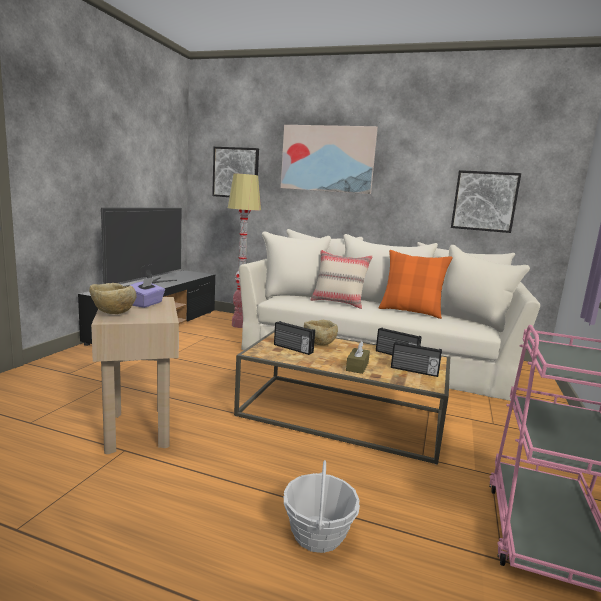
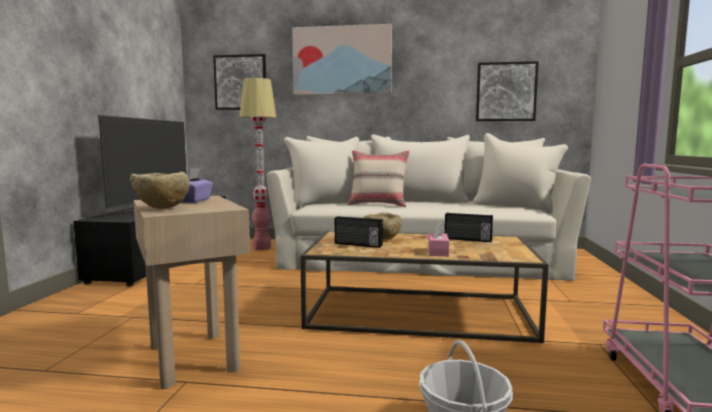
camera: 10 degrees left, 5 degrees down
(357, 367) = (438, 251): brown tissue box -> pink tissue box
(410, 311) = (455, 205): orange pillow -> none
(414, 371) = (497, 249): radio -> none

